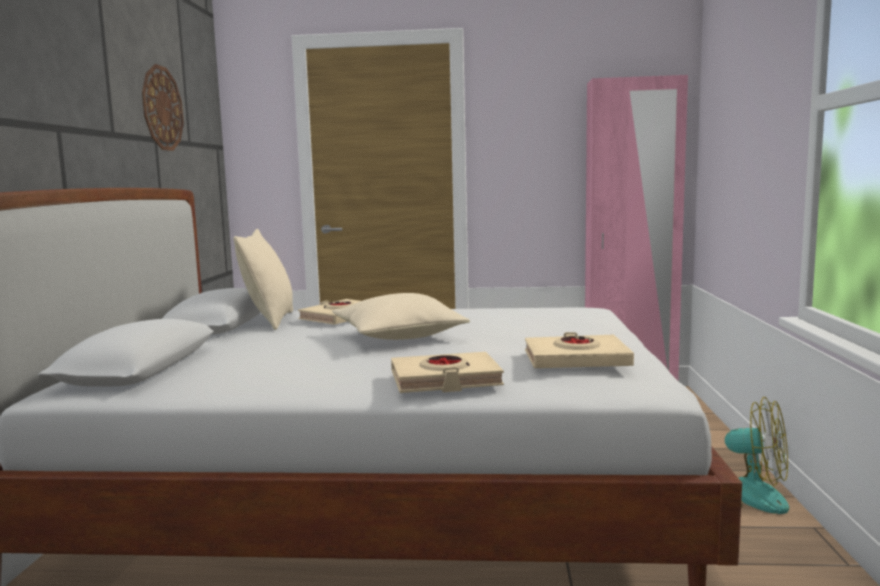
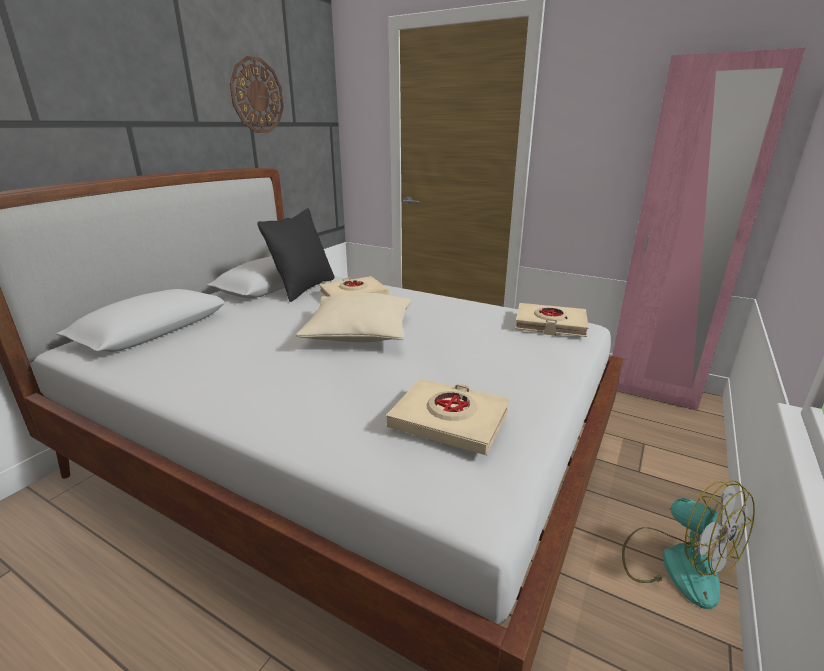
camera: 25 degrees right, 15 degrees up
(270, 320) = (304, 288): beige pillow -> black pillow
(445, 380) = (303, 416): beige book -> beige book (550, 325)

